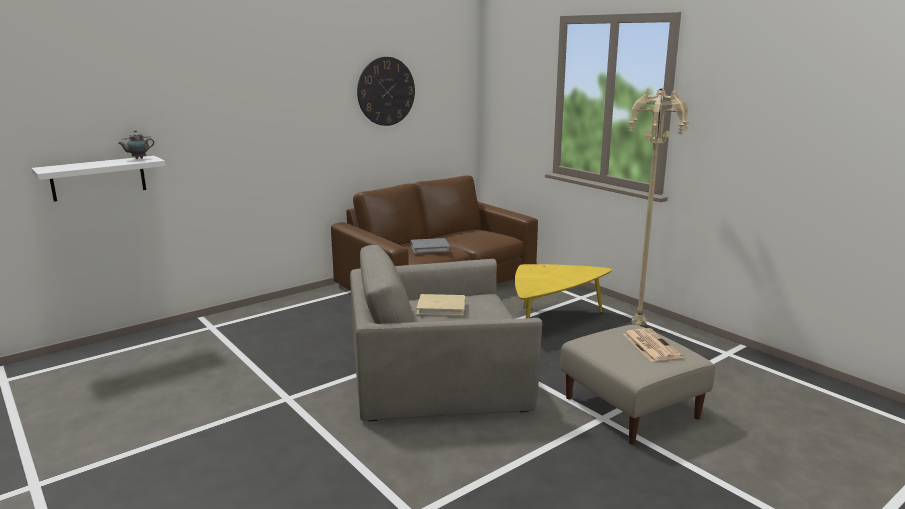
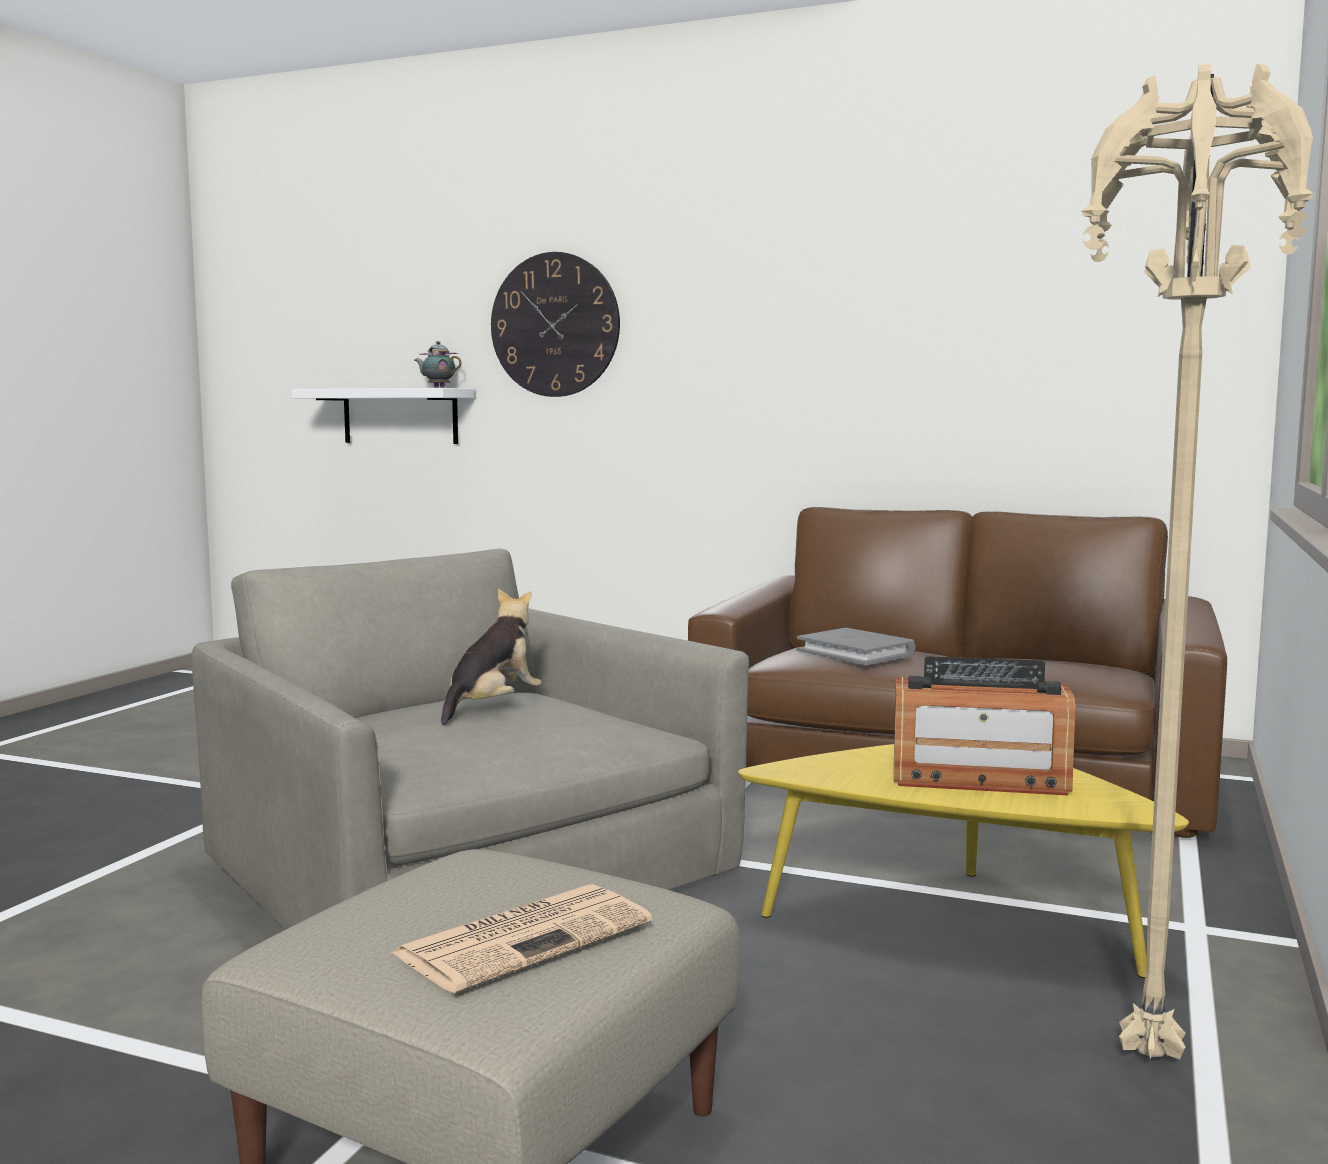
camera: 60 degrees right, 10 degrees down
(386, 91) = (946, 287): wall clock -> wall clock (555, 325)
(441, 308) = (492, 707): beige book -> plush toy
(559, 275) = (979, 778): none -> radio

